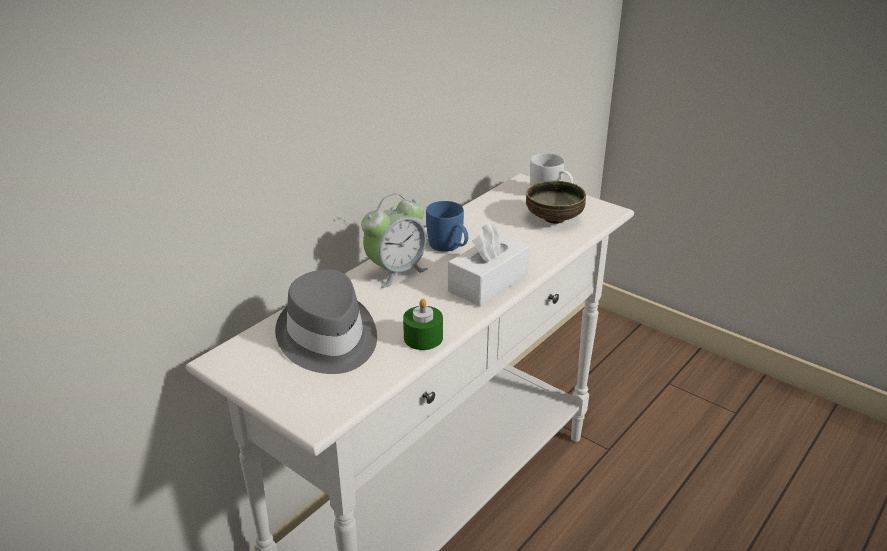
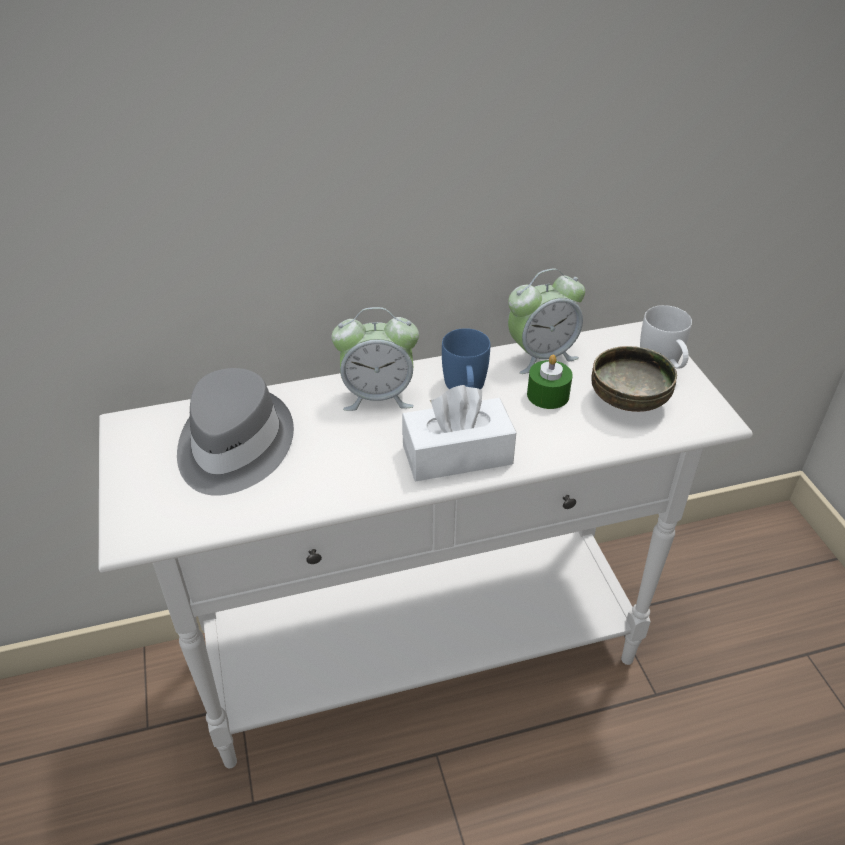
camera: 35 degrees right, 10 degrees up
(423, 338) = (318, 492): green candle -> green candle (548, 395)
(475, 214) = (541, 355): none -> alarm clock

